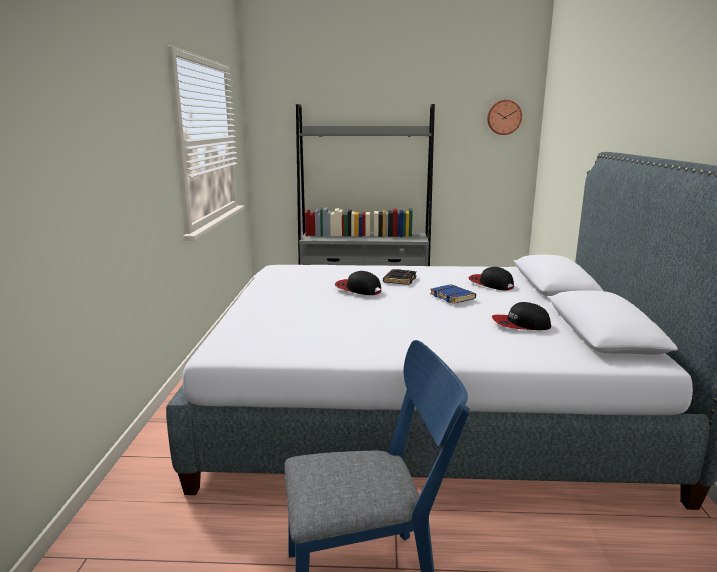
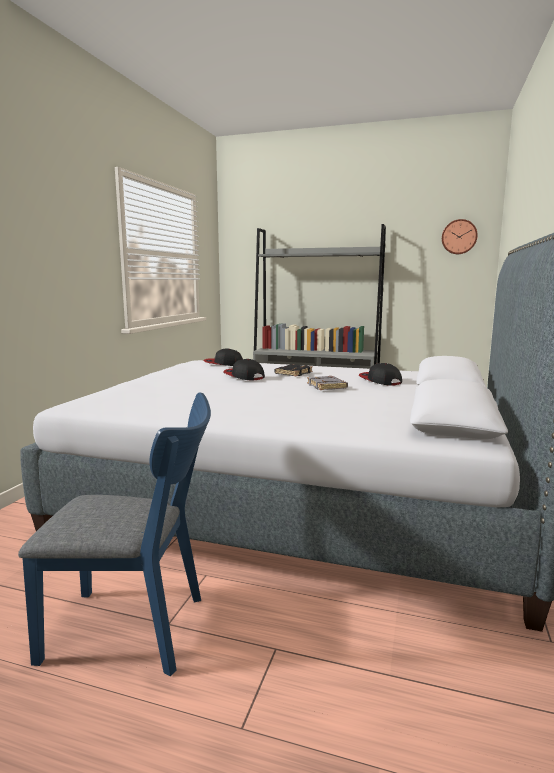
camera: 15 degrees right, 5 degrees down
(453, 297) = (327, 386): blue book -> grey book
(520, 325) = (368, 408): cap -> cap (223, 364)

